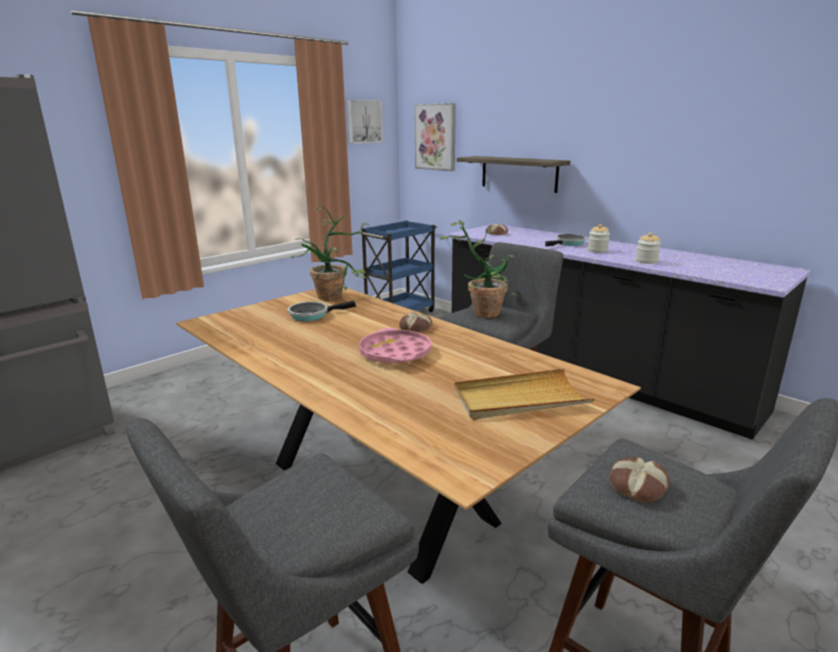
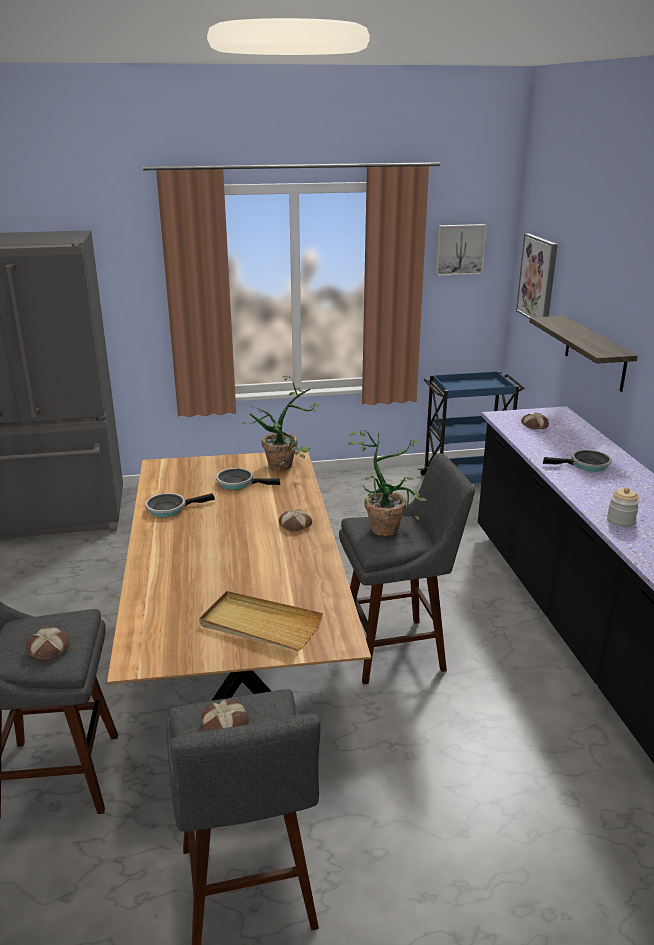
camera: 35 degrees right, 5 degrees up
(273, 347) = (170, 508): none -> frying pan
(333, 510) = (47, 648): none -> bread
(395, 353) = (241, 546): pink tray -> none
(597, 251) = (597, 486): jar -> none

